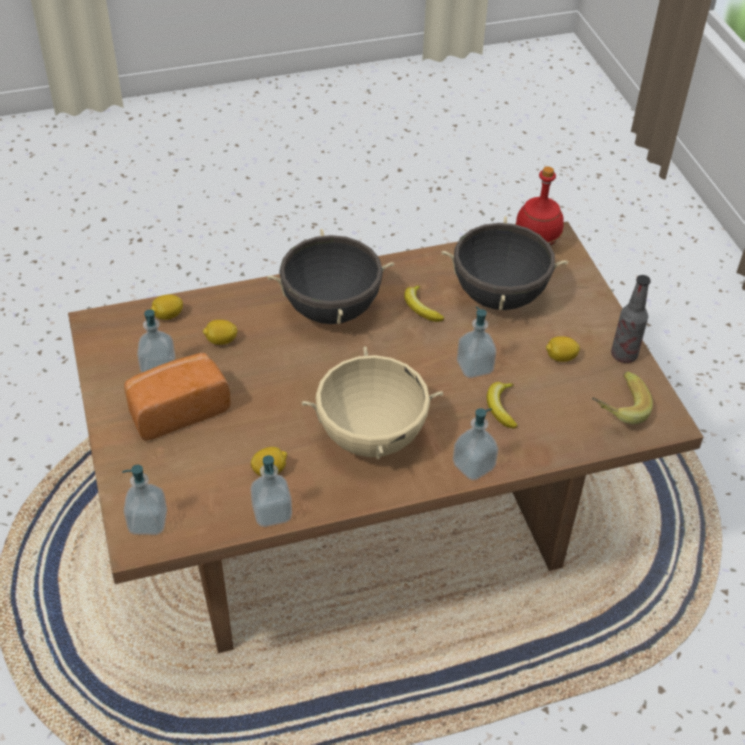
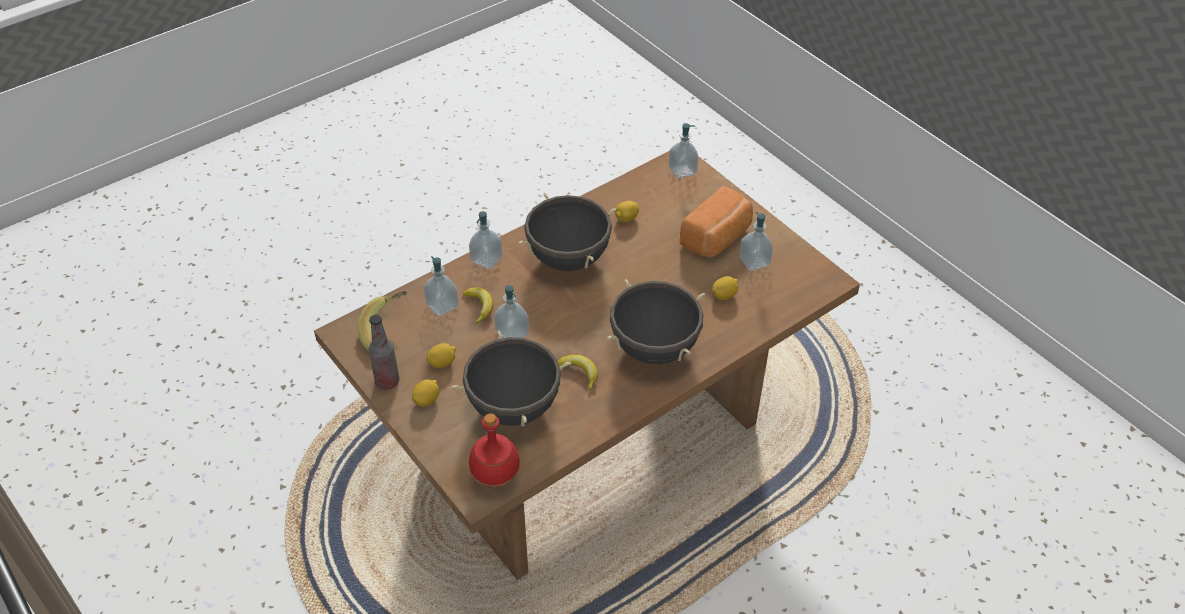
camera: 160 degrees right, 0 degrees up
(168, 316) = (781, 303): lemon -> lemon (426, 400)
(272, 513) = (609, 196): soap dispenser -> soap dispenser (442, 306)
(371, 436) = (568, 259): beige cooking pot -> black cooking pot

